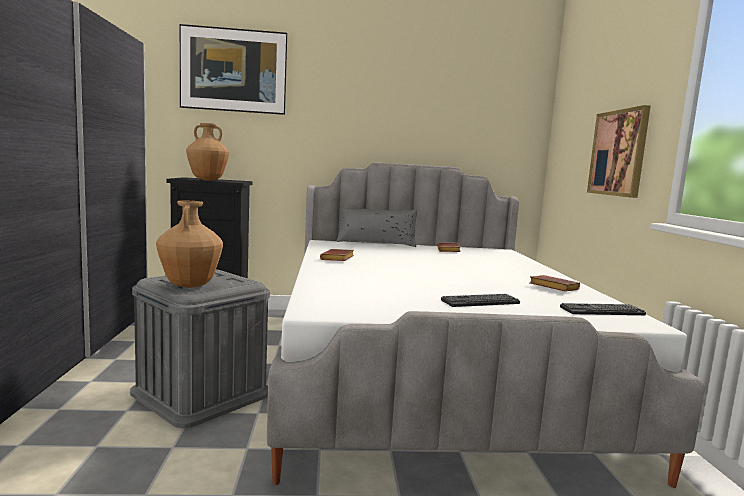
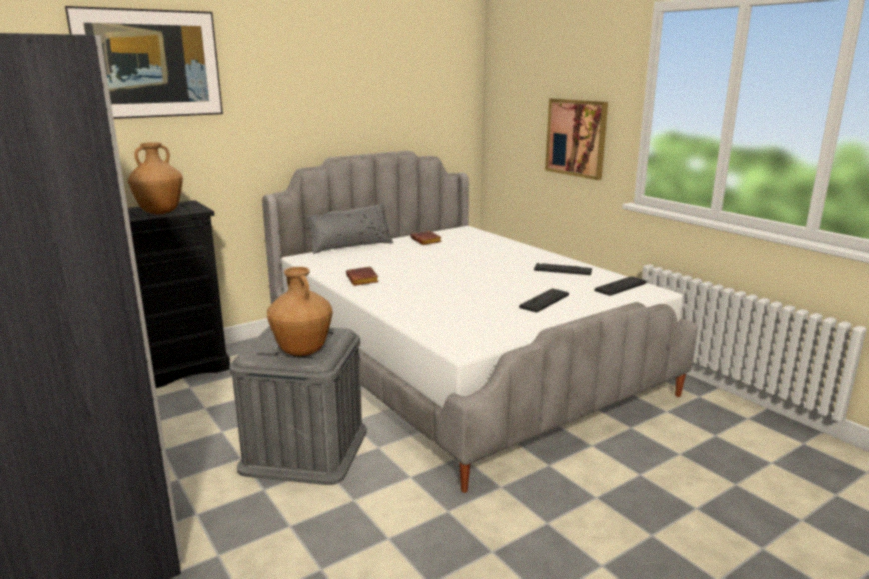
camera: 30 degrees left, 10 degrees up
(552, 287) = (562, 270): brown book -> keyboard

